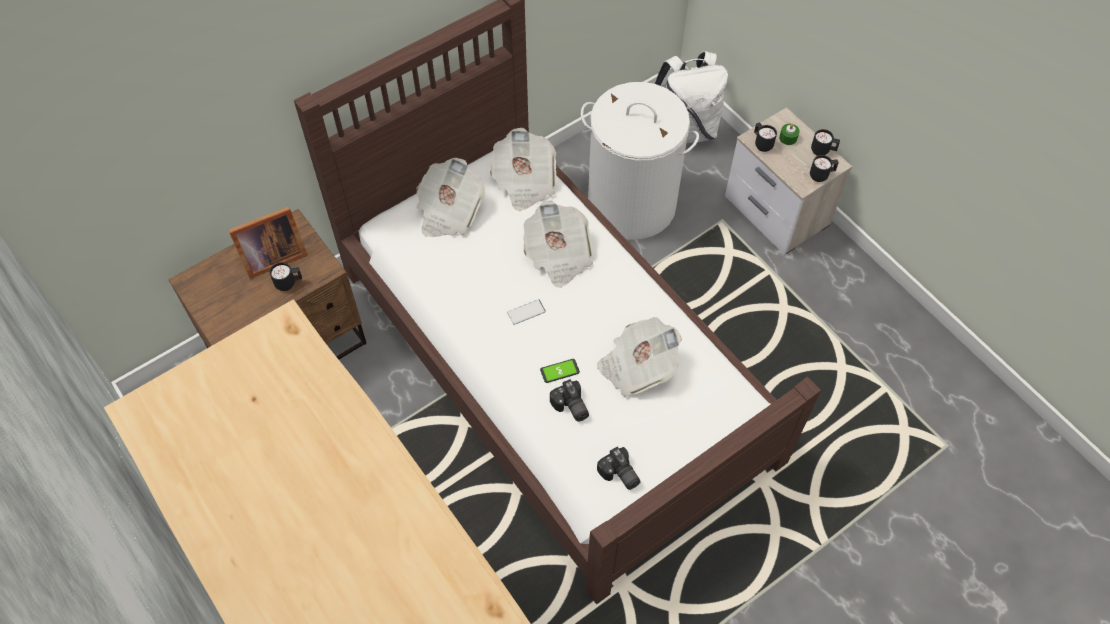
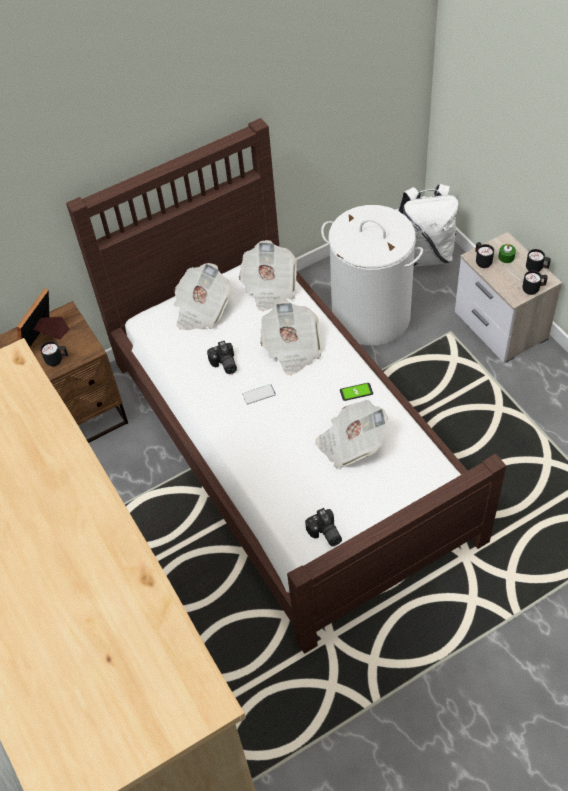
camera: 10 degrees right, 5 degrees down
(271, 257) = (45, 339): picture frame -> picture frame turned 135 degrees clockwise
(559, 371) = (282, 444): phone -> phone (356, 392)
(570, 407) = (288, 475): camera -> camera (224, 364)

